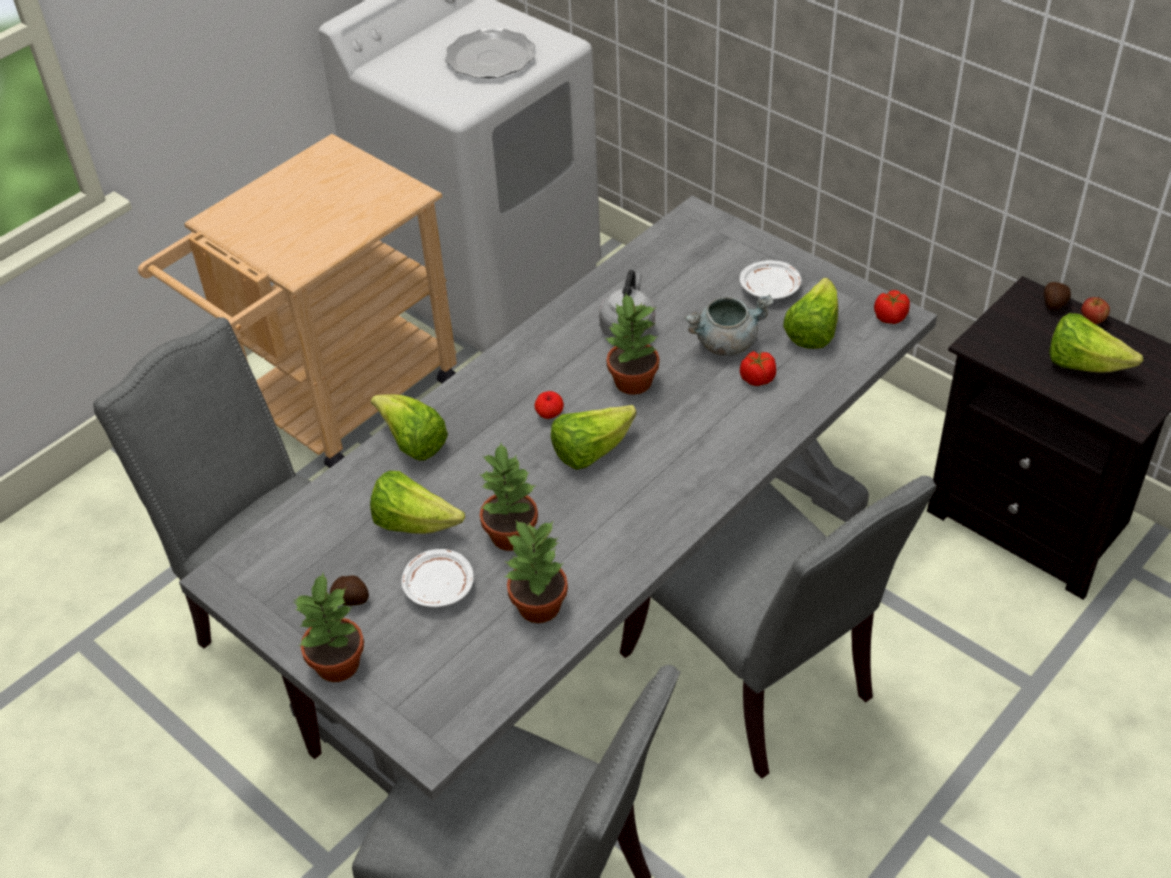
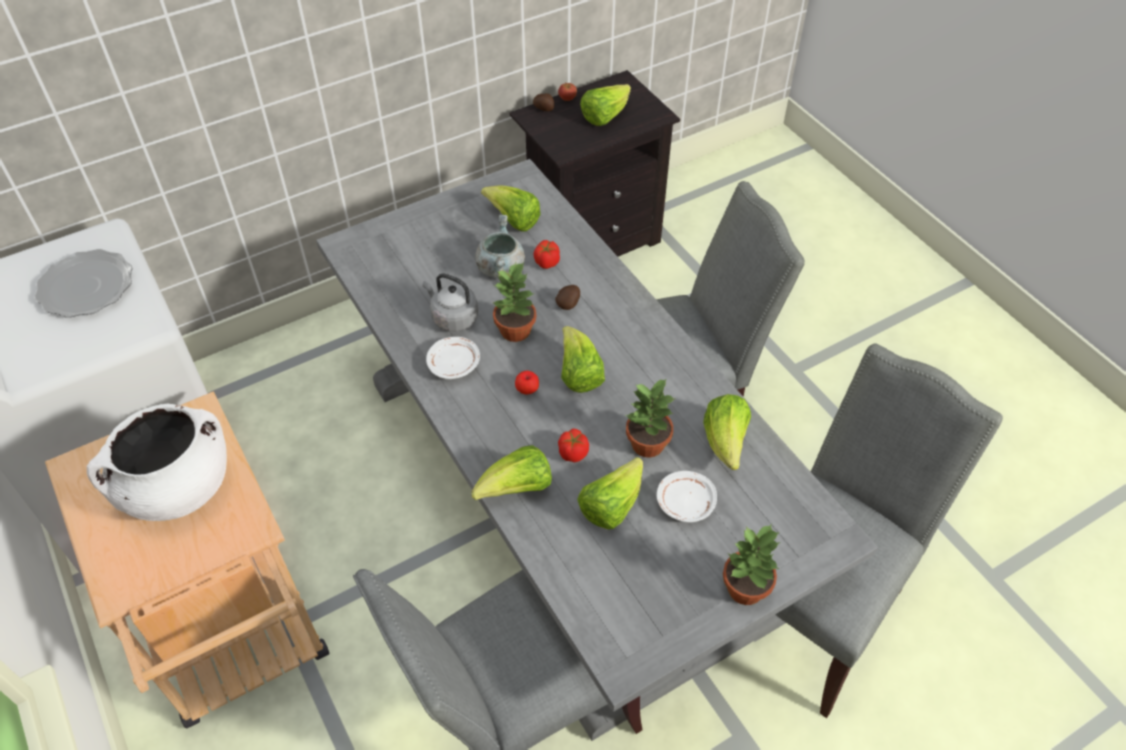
camera: 75 degrees left, 5 degrees up
(325, 212) = (177, 488): none -> white cooking pot
(352, 599) = (680, 566): potato -> potato (569, 303)
(540, 607) = (725, 442): potted plant -> lettuce
(770, 288) = (455, 228): white plate -> white plate (454, 363)
(890, 317) = (520, 179): tomato -> tomato (573, 452)

